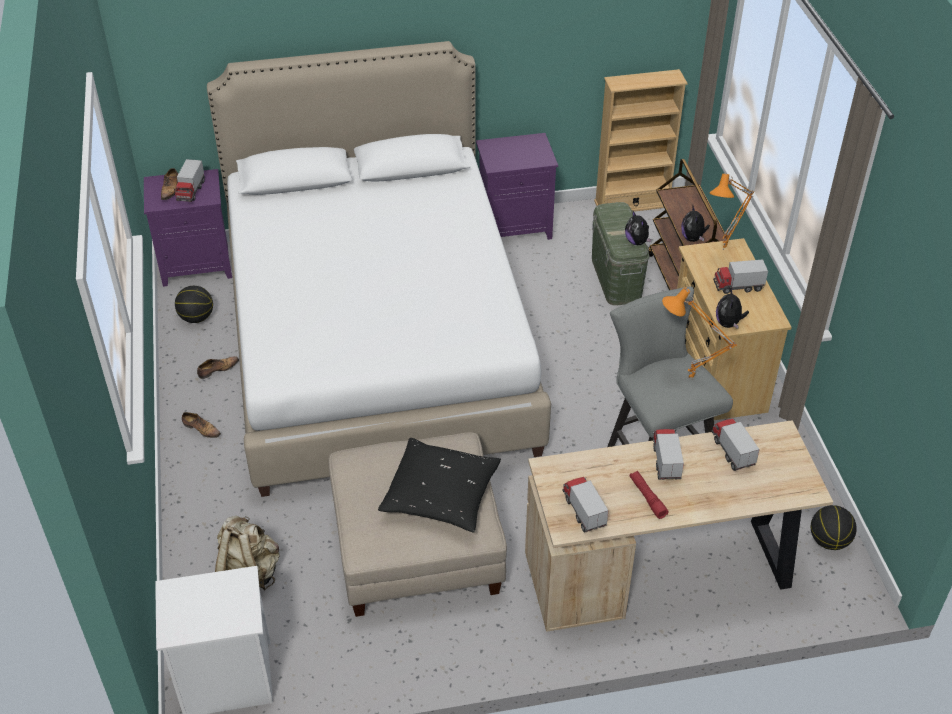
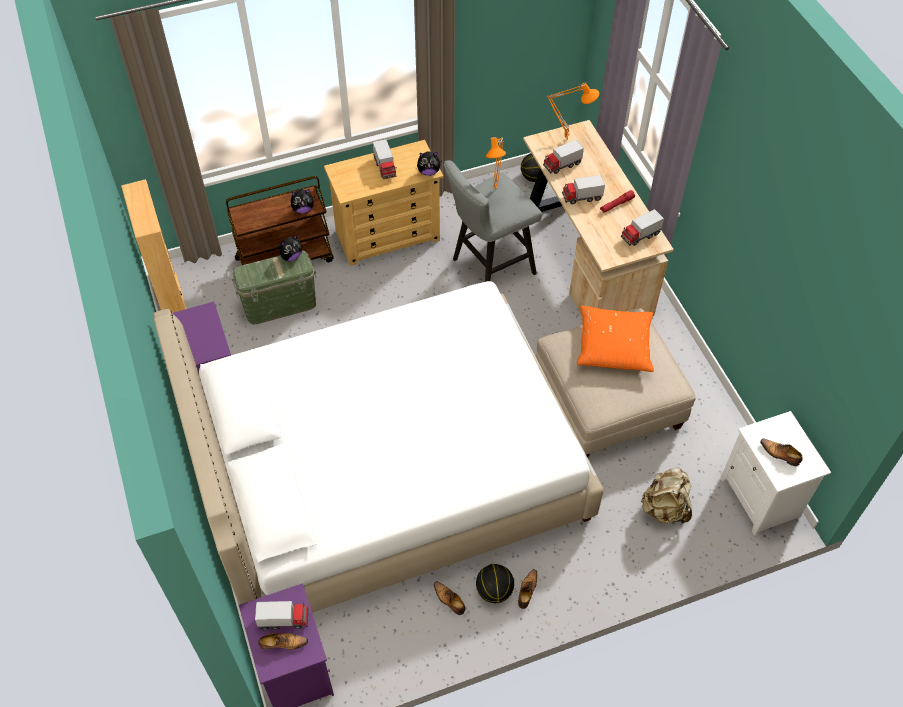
camera: 100 degrees left, 10 degrees up
(196, 317) = (378, 643): basketball -> basketball (494, 591)
(203, 599) = (780, 454): none -> shoe
(441, 494) = (614, 345): black pillow -> orange pillow
(725, 250) = (341, 175): orange table lamp -> orange table lamp (567, 138)

